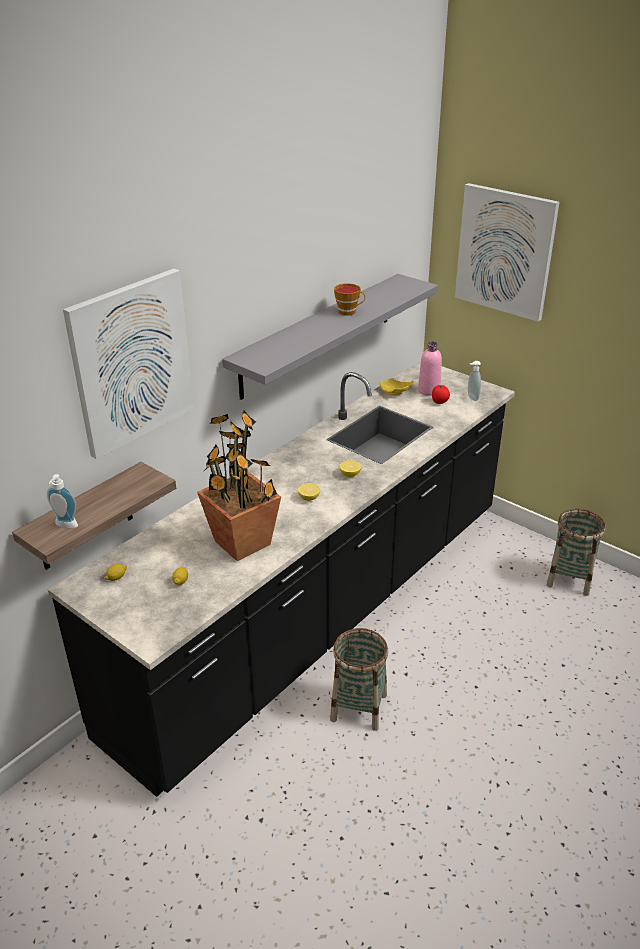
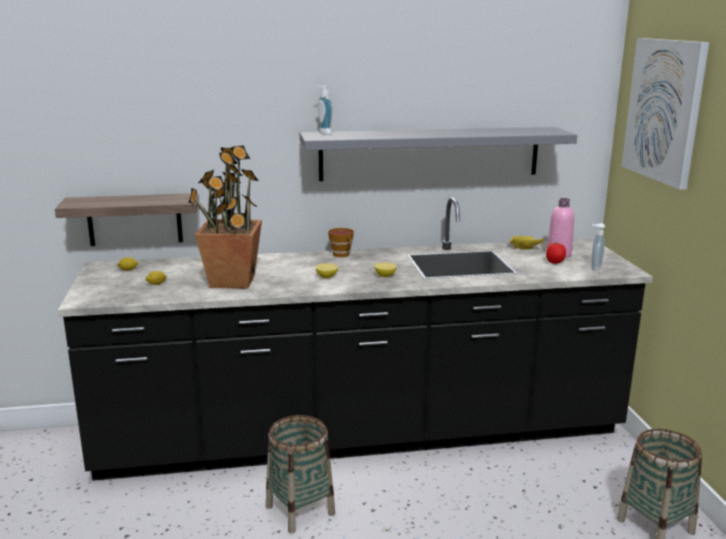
camera: 40 degrees right, 15 degrees down
(65, 526) = (92, 202): soap dispenser -> soap dispenser (323, 133)
(131, 362) = (197, 98): picture -> none
(349, 312) = (454, 132): cup -> cup (342, 255)

